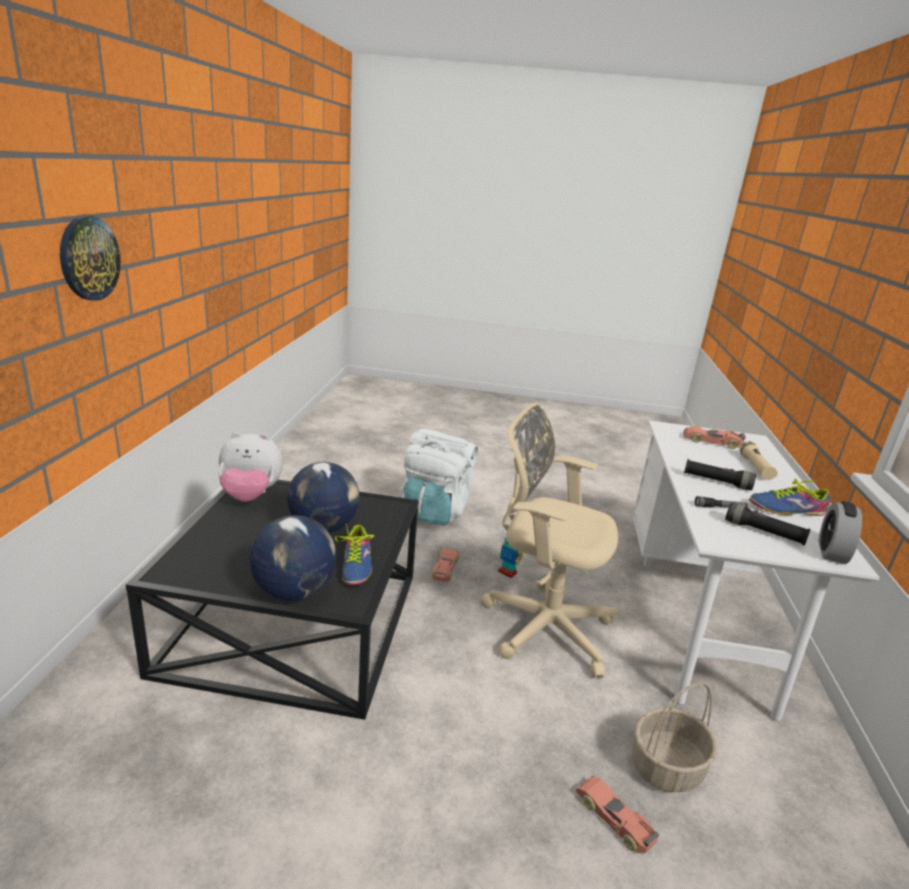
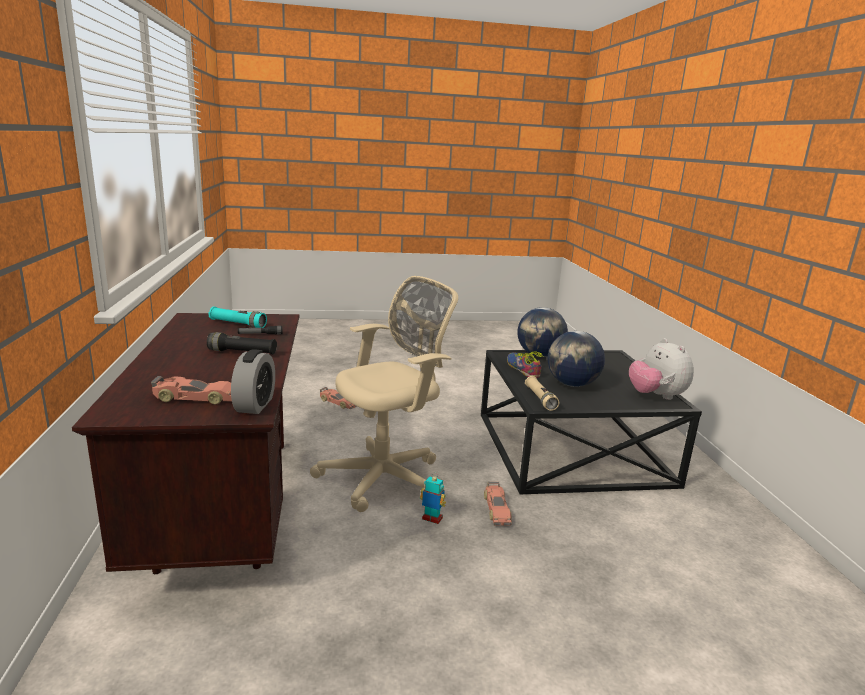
camera: 165 degrees right, 5 degrees down
(89, 258) = (759, 194): wall clock -> none
(250, 496) = (656, 396): plush toy -> plush toy turned 90 degrees counterclockwise
(435, 510) = (568, 593): white backpack -> none
(542, 625) = (386, 477): beige office chair -> beige office chair turned 45 degrees counterclockwise
(666, 768) = (303, 420): basket -> none
(698, 618) = (224, 510): white desk -> brown desk
(755, 467) = (173, 371): beige flashlight -> beige flashlight (540, 399)
(763, 532) = (238, 324): black flashlight -> turquoise flashlight
(787, 509) = (193, 339): shoe -> none
(831, 552) = (194, 319): alarm clock -> alarm clock (255, 405)

